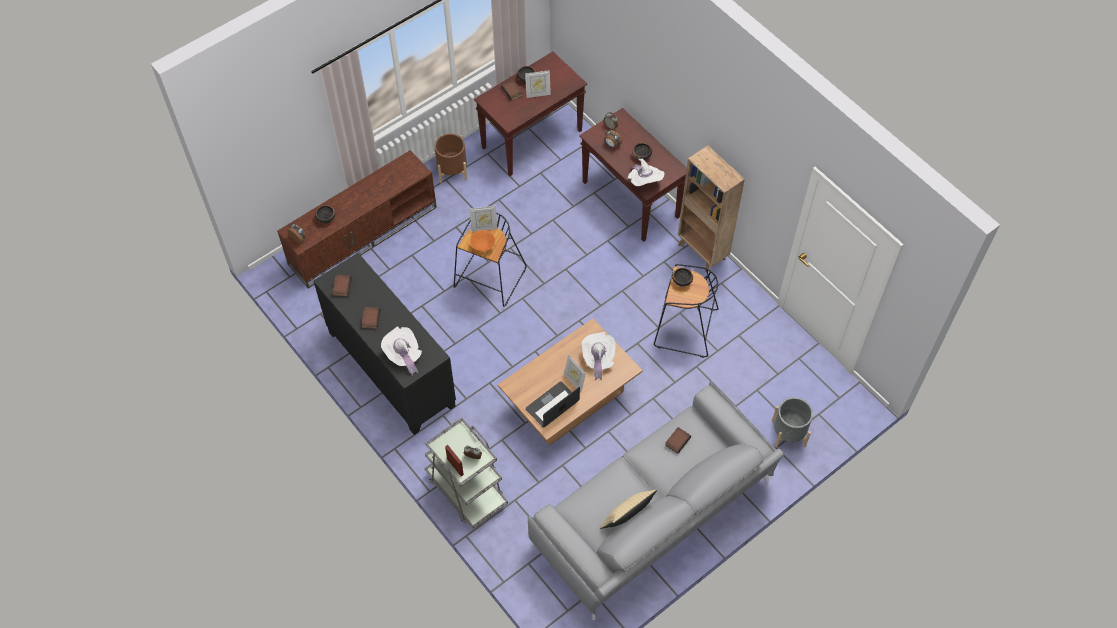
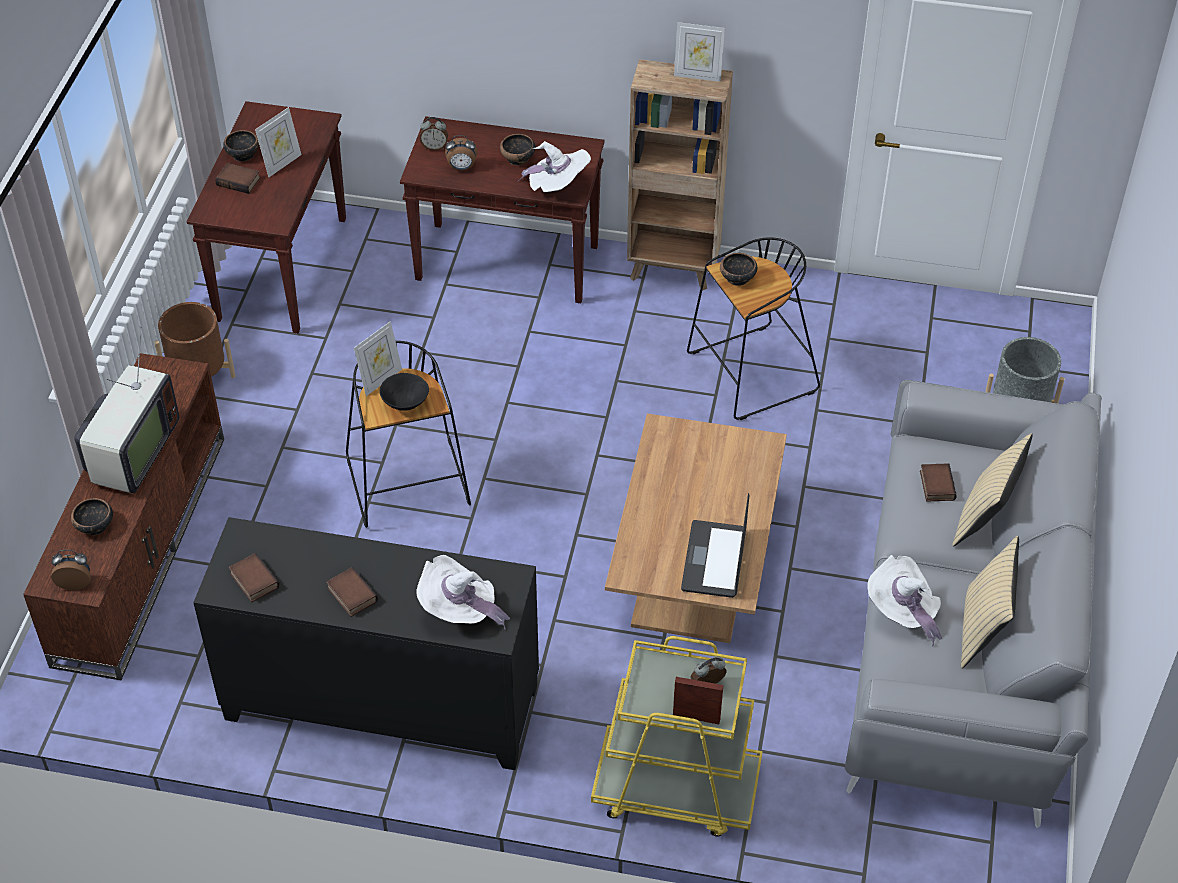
camera: 40 degrees left, 10 degrees down
(366, 195) = (131, 455): none -> television
(466, 490) = (675, 789): grey cart -> yellow cart
(483, 246) = (405, 403): orange bowl -> black bowl
(574, 381) = (711, 509): picture frame -> picture frame (697, 75)
(598, 359) = (712, 459): white hat -> white hat (903, 612)
(683, 471) = (985, 518): none -> beige pillow

